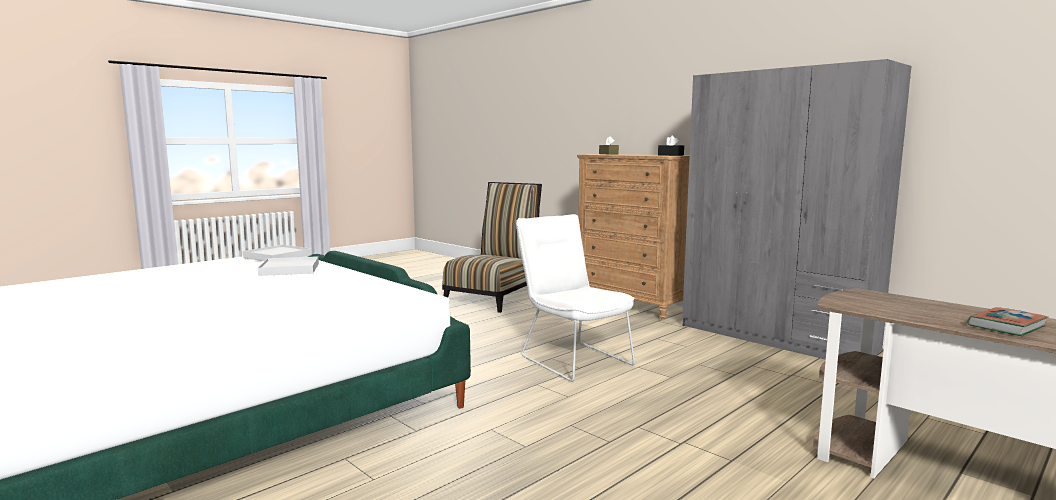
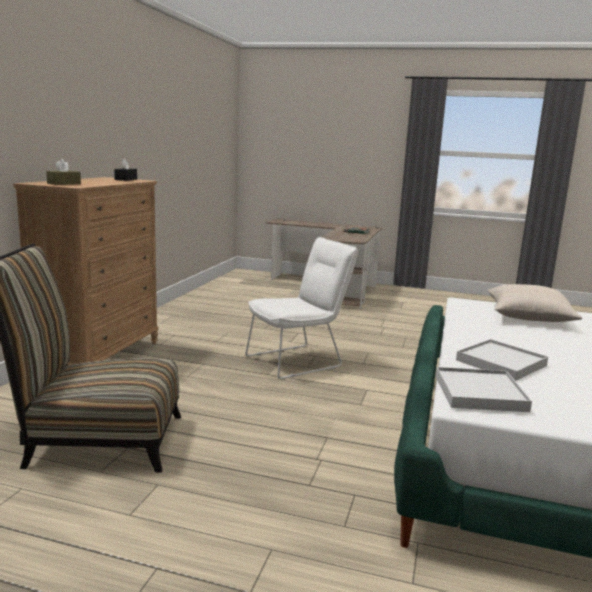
camera: 120 degrees left, 5 degrees up
(327, 303) = (529, 317): none -> beige pillow
(571, 358) = (299, 360): white chair -> white chair turned 150 degrees counterclockwise
(776, 337) = (180, 313): grey wardrobe -> none

